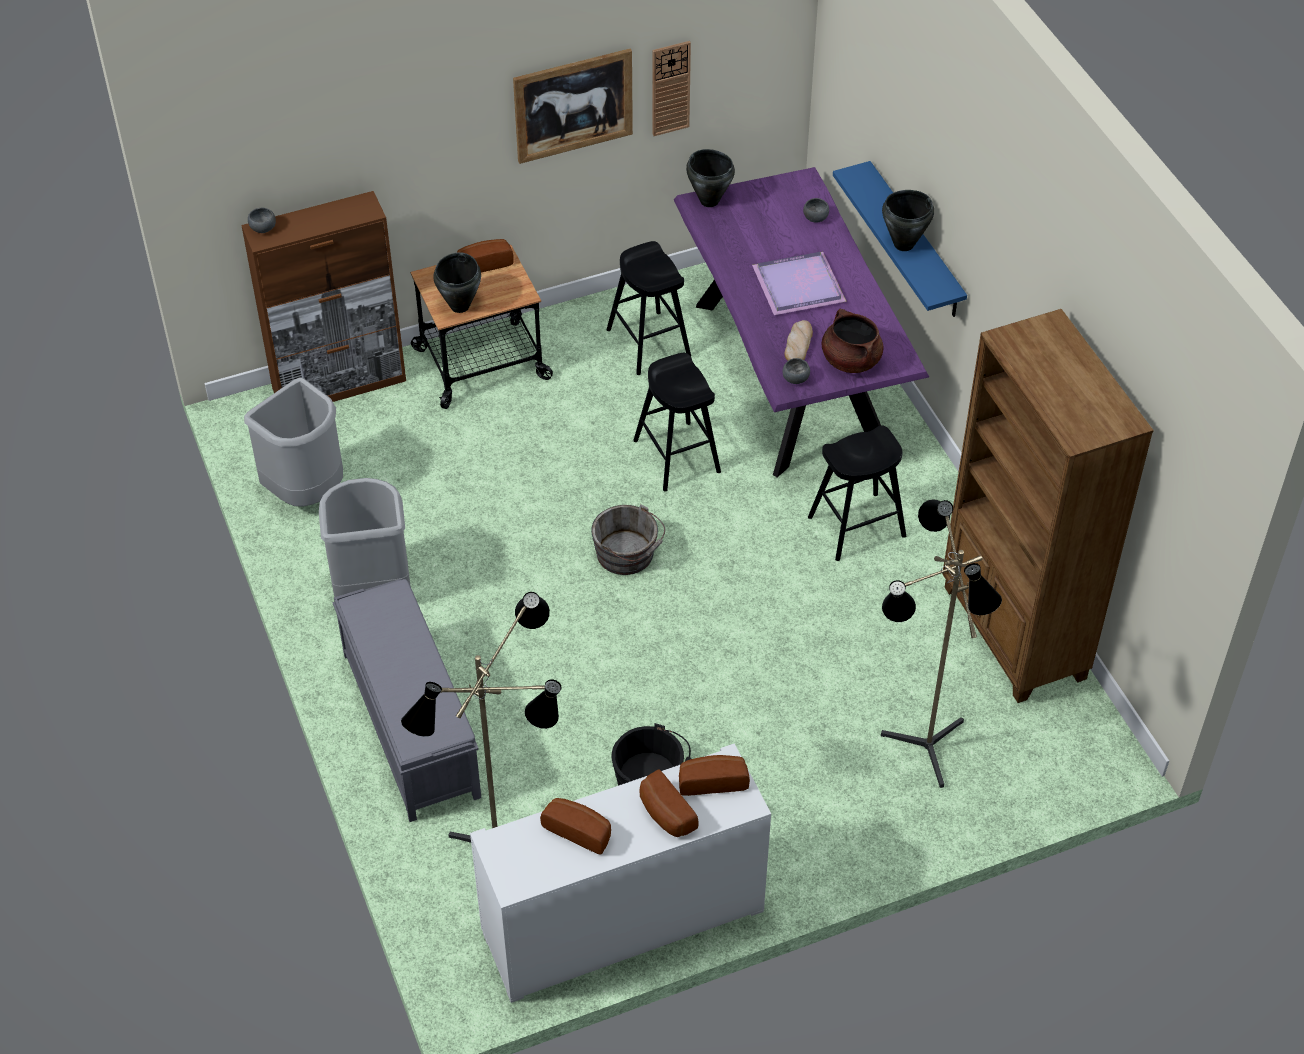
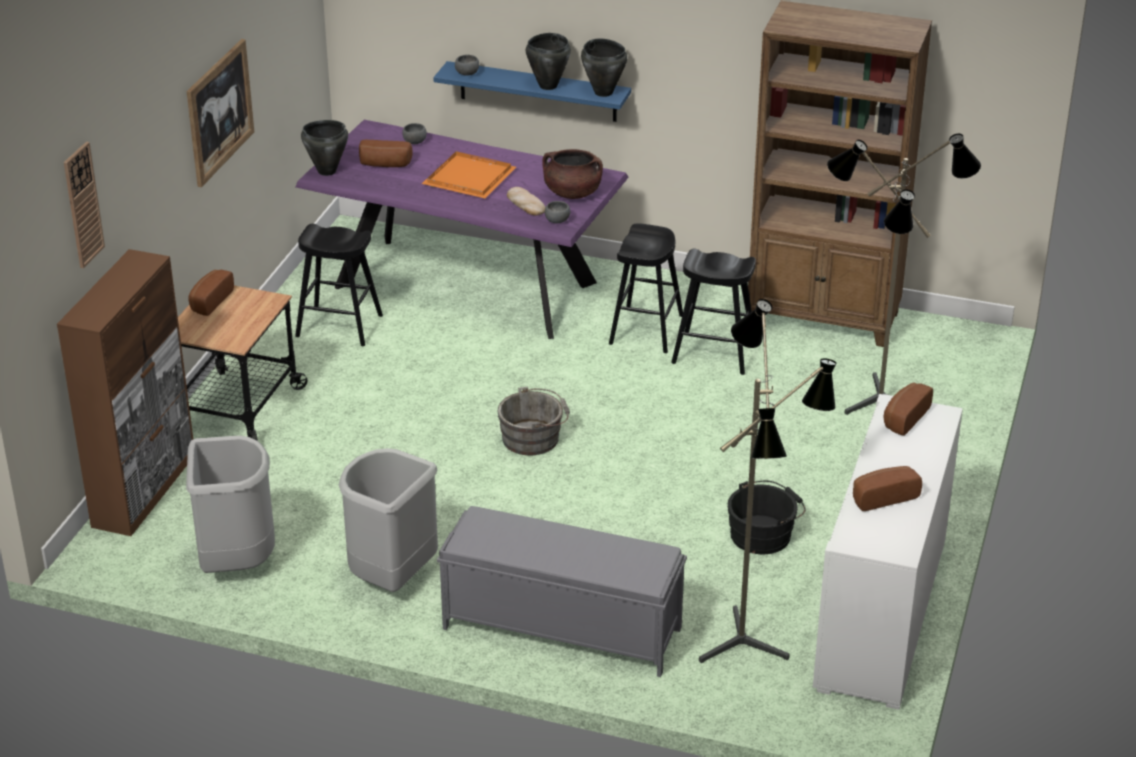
camera: 50 degrees left, 15 degrees down
(263, 229) = (81, 315): grey bowl -> grey bowl (467, 74)
(460, 306) = (237, 332): black cooking pot -> black cooking pot (603, 92)
(664, 814) = (911, 452): bread -> bread (384, 165)
(670, 88) = (264, 76): wall clock -> wall clock (83, 205)
(677, 456) = (470, 369): black stool -> black stool (714, 353)
(800, 286) = (471, 178): purple tray -> orange tray

